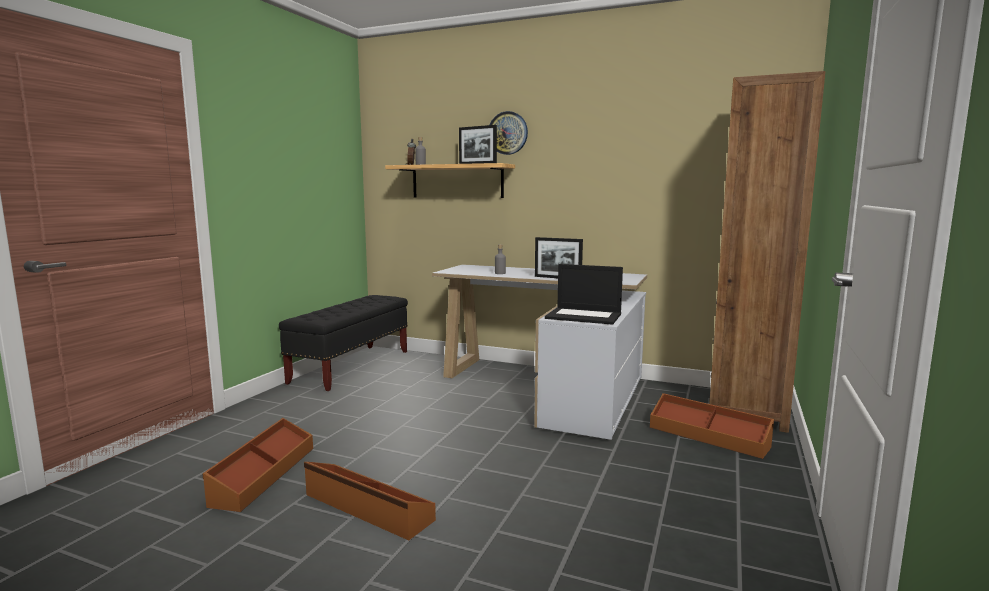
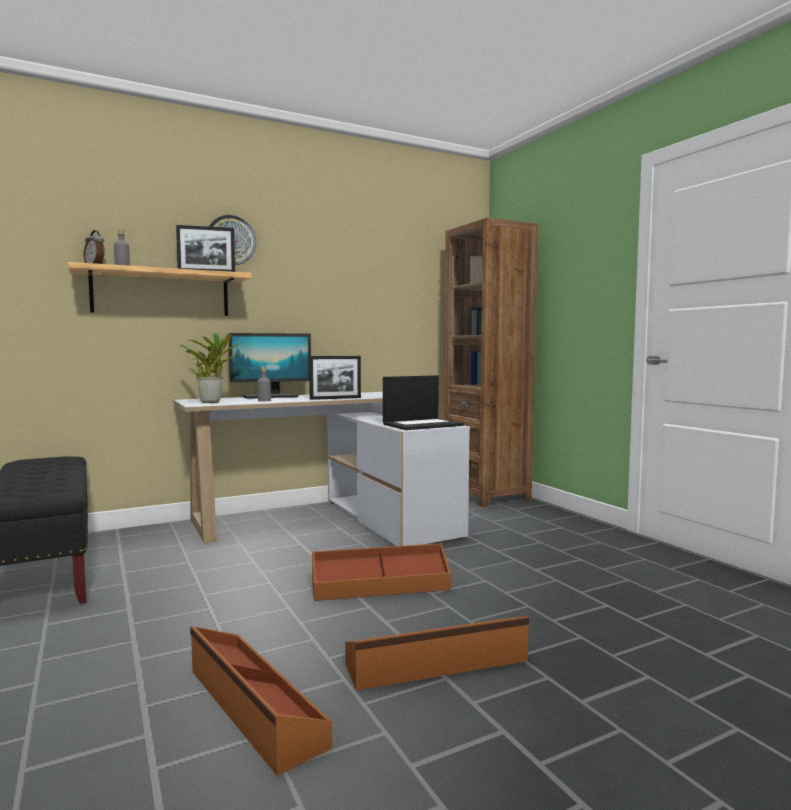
camera: 50 degrees left, 5 degrees down
(466, 270) = (211, 402): none -> potted plant
(526, 269) = (271, 397): none -> monitor
(708, 436) = (505, 515): brown storage box -> brown storage box (380, 587)

